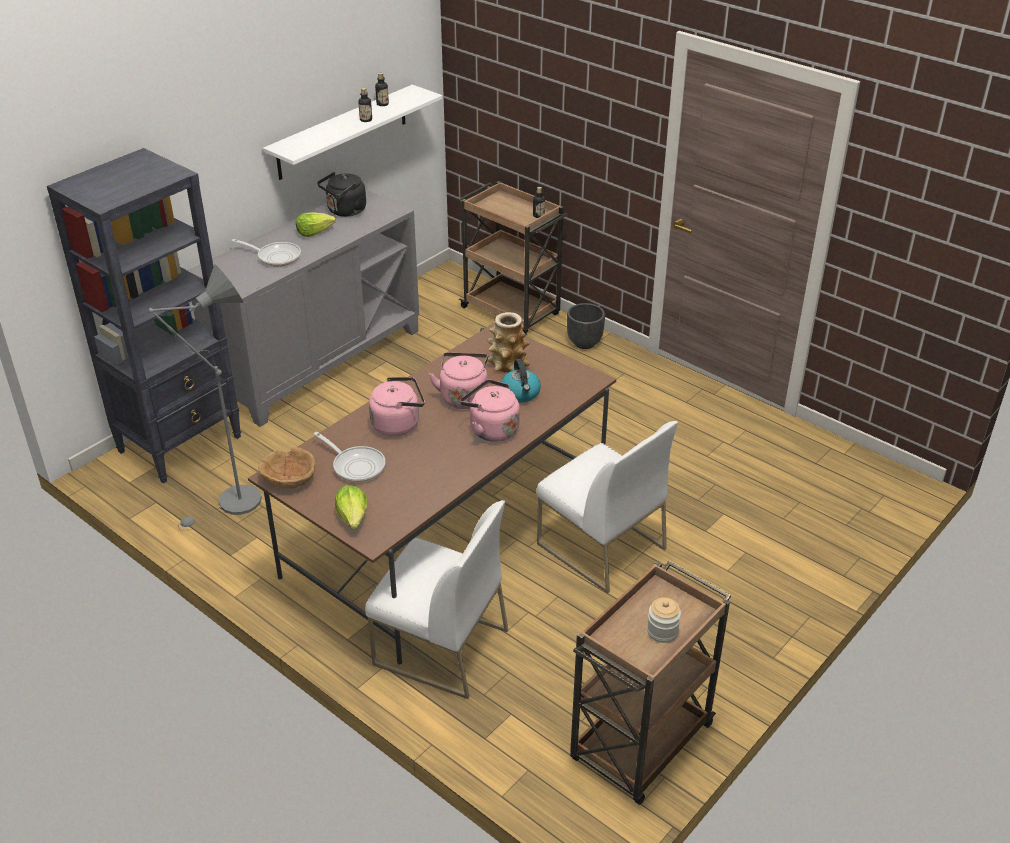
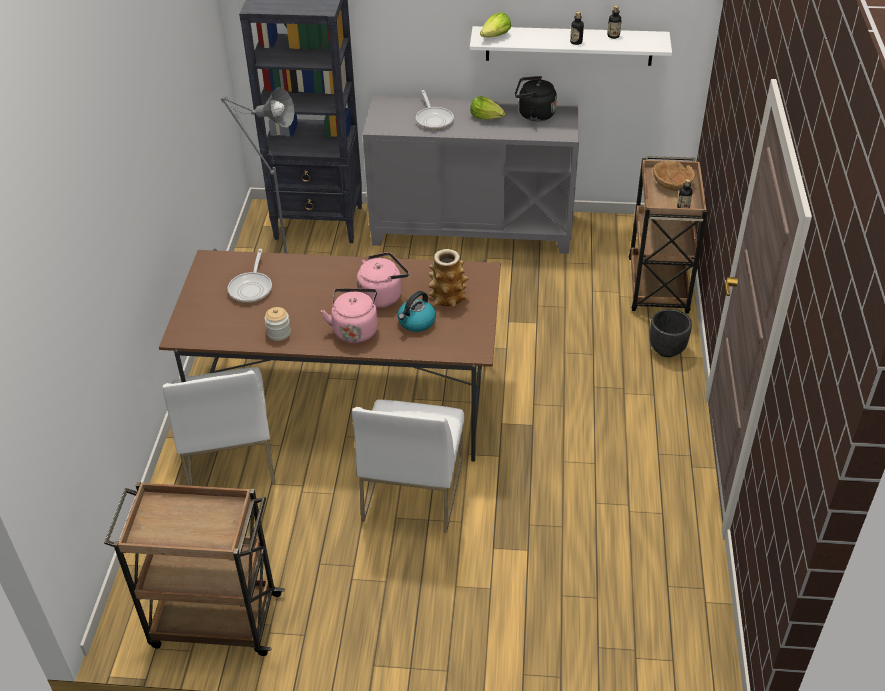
camera: 55 degrees right, 5 degrees up
(289, 479) = (211, 267): brown bowl -> brown bowl (671, 184)
(353, 517) = (195, 315): lettuce -> lettuce (495, 36)
(398, 424) = (317, 282): pink kettle -> none
(662, 631) = (184, 530): jar -> jar (279, 333)

